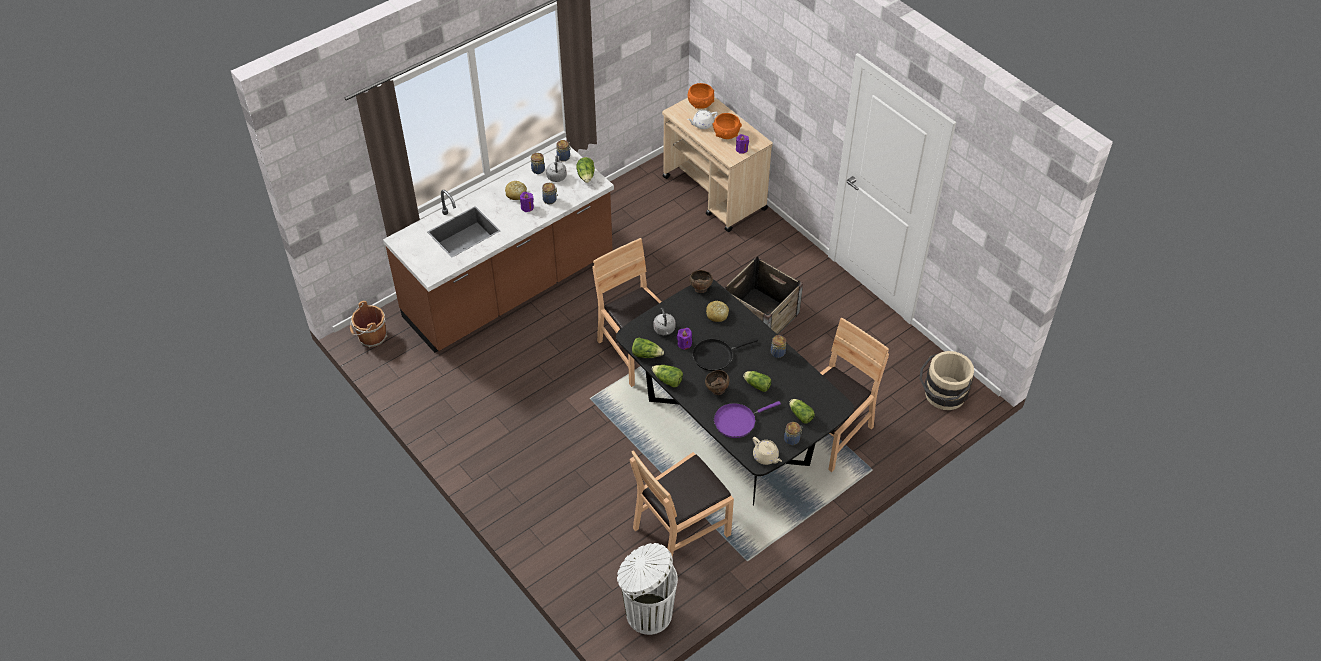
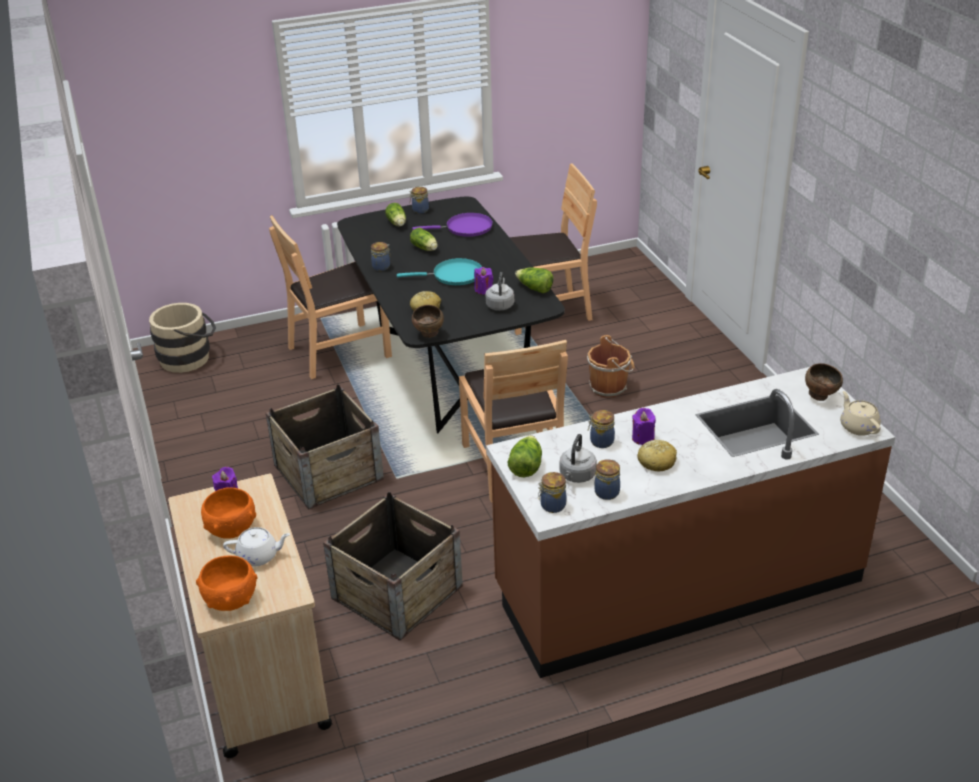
camera: 160 degrees left, 15 degrees down
(371, 337) = (909, 559): brown bucket -> brown bucket (609, 387)
(647, 613) = (601, 270): white trash can -> none
(668, 248) = (397, 592): none -> crate
(668, 380) = (521, 265): lettuce -> none
(715, 355) = (453, 275): black frying pan -> turquoise frying pan
(716, 390) = (472, 251): brown bowl -> brown bowl (820, 396)
(766, 457) = (455, 204): beige teapot -> beige teapot (858, 427)

